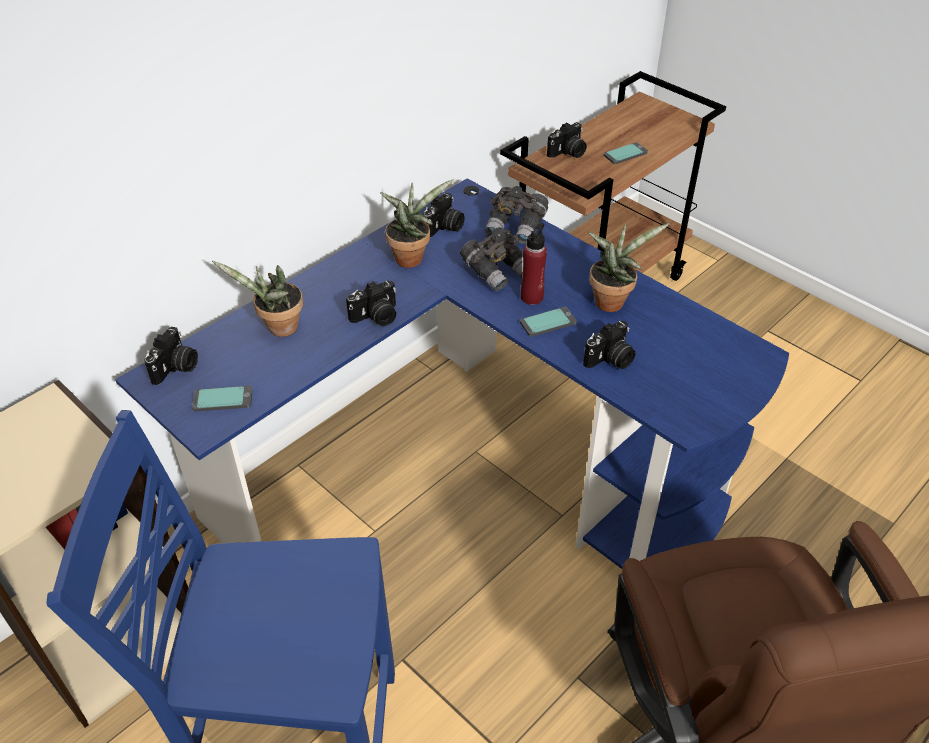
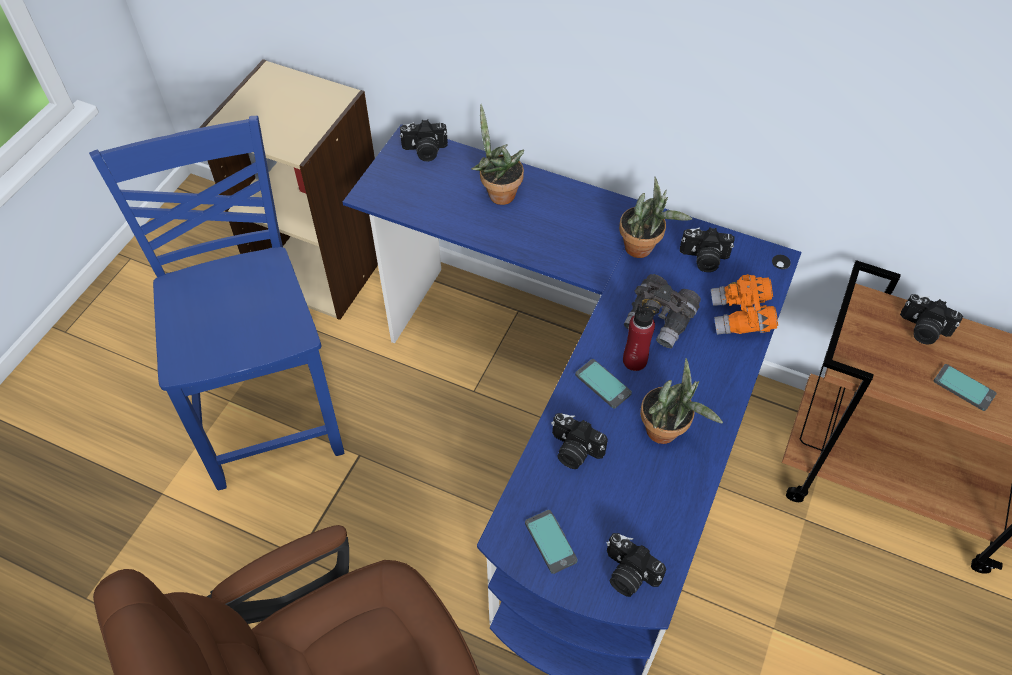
camera: 70 degrees right, 10 degrees up
(223, 399) = (404, 191): phone -> phone (551, 541)
(376, 317) = (545, 251): camera -> camera (627, 574)
(516, 227) = (741, 317): grey binoculars -> orange binoculars

